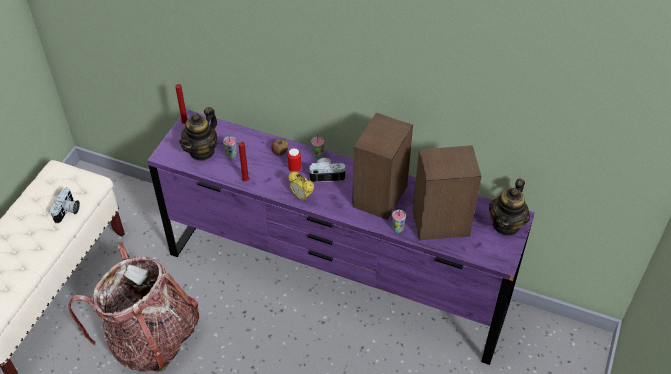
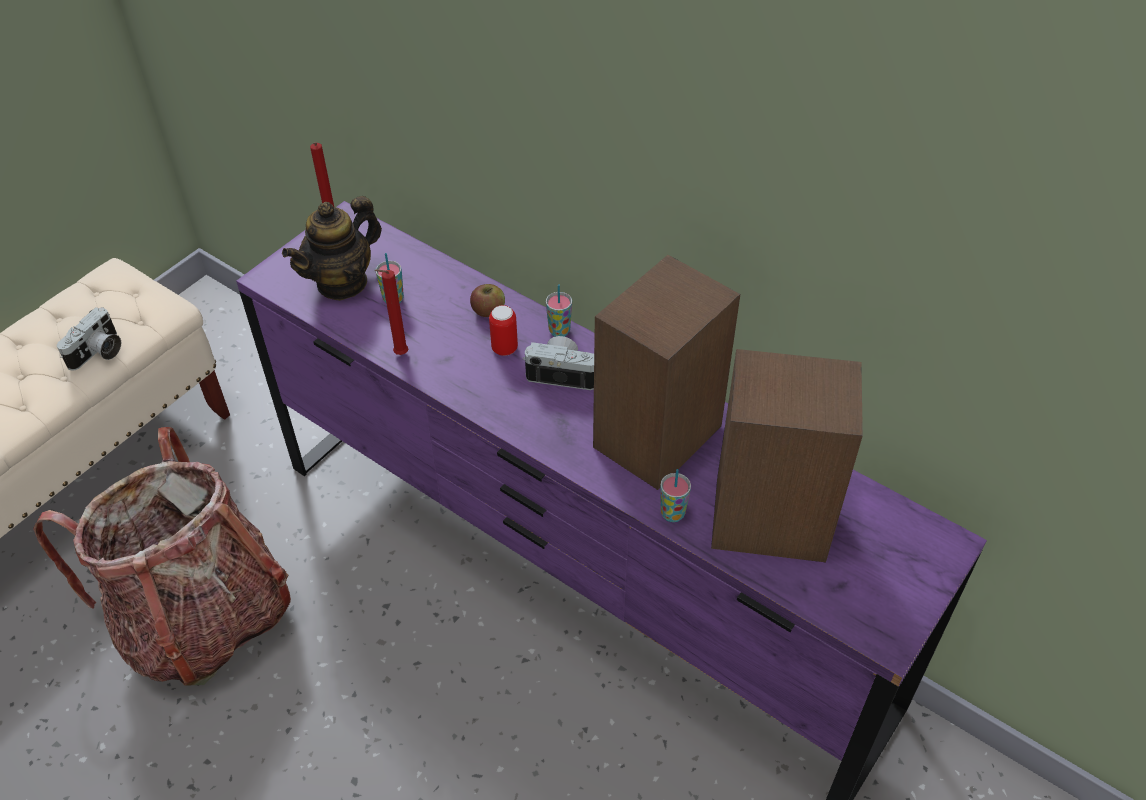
camera: 15 degrees right, 0 degrees up
(301, 196) = (498, 406): alarm clock -> none
(506, 225) = (915, 555): teapot -> none

